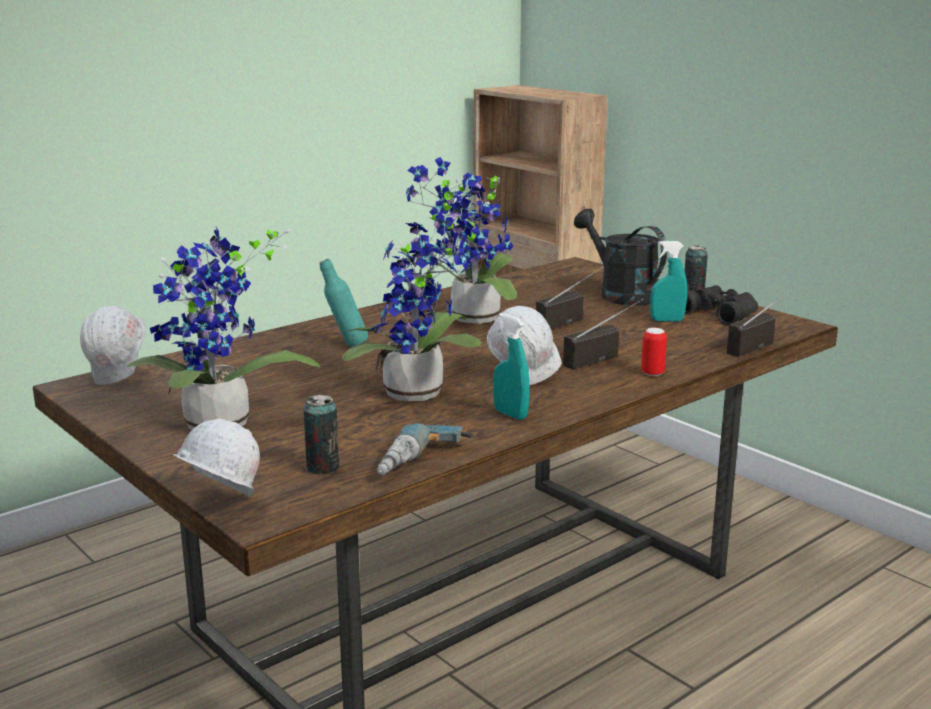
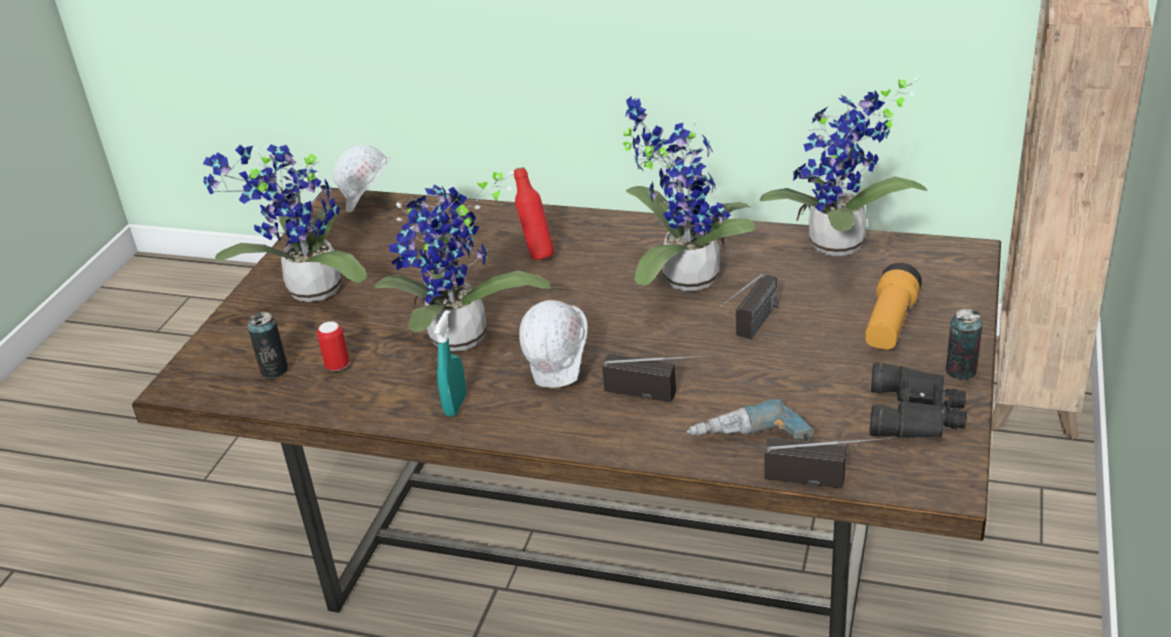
camera: 60 degrees right, 15 degrees up
(219, 508) = (180, 363): white hard hat -> none
(345, 345) = (537, 254): turquoise bottle -> red bottle
(423, 463) = (316, 409): power drill -> power drill (750, 443)
(515, 282) = (840, 248): none -> potted plant
(568, 320) = (751, 330): radio -> radio turned 105 degrees clockwise
(620, 294) = (890, 323): black watering can -> flashlight
(652, 373) = (645, 441): can -> can (337, 366)
(667, 320) = (834, 388): turquoise spray bottle -> none

